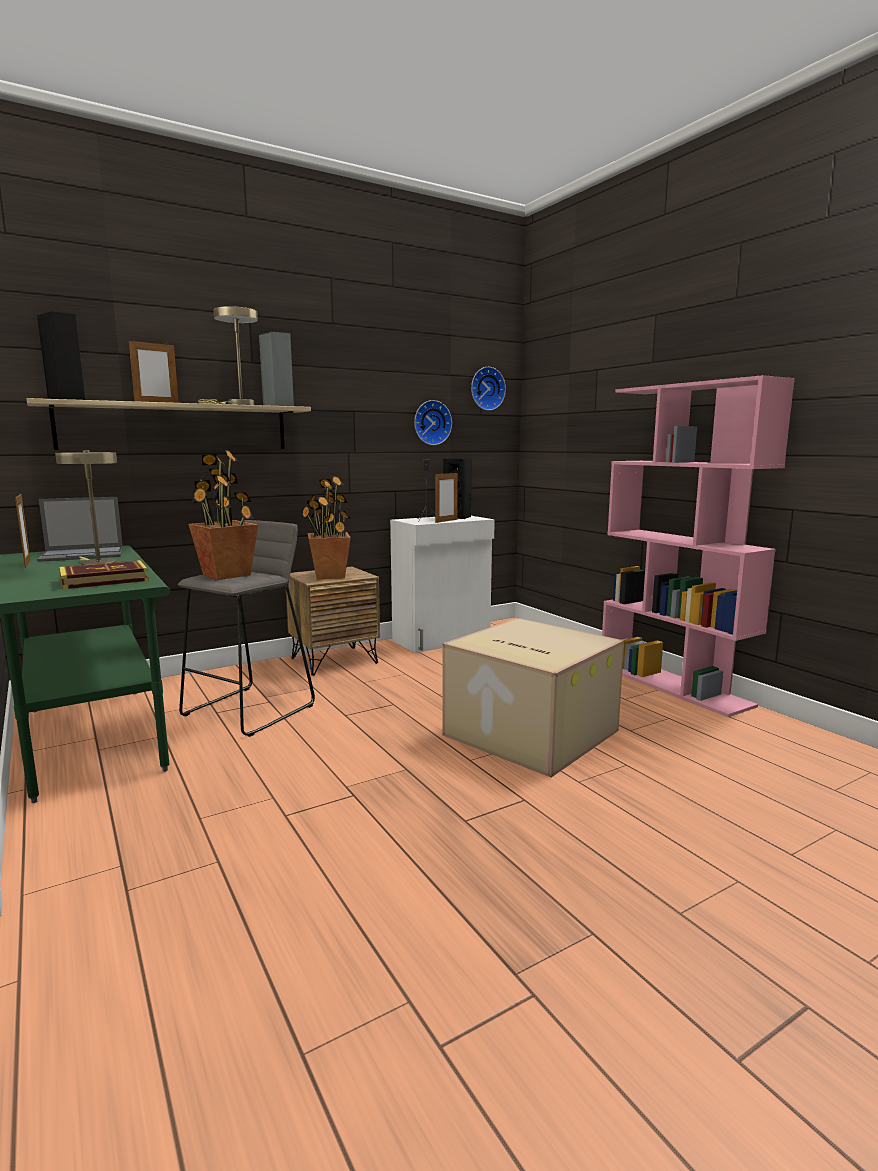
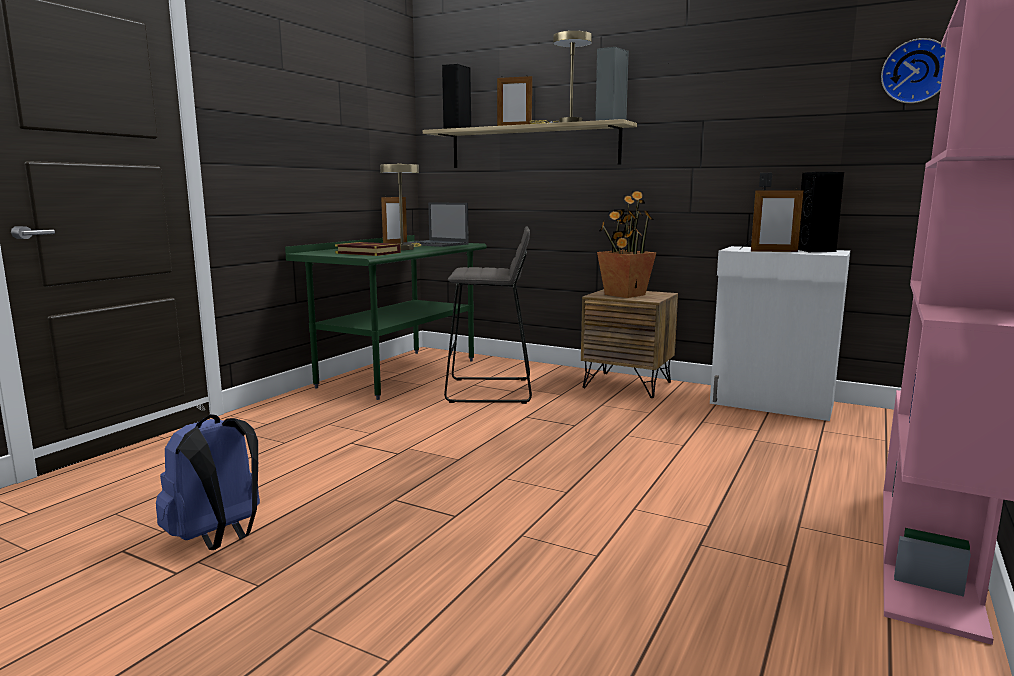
camera: 60 degrees right, 0 degrees up
(226, 575) = (480, 269): potted plant -> none
(431, 423) = (810, 127): wall clock -> none
(465, 951) = (218, 538): none -> blue backpack
(528, 733) = (601, 490): cardboard box -> none

